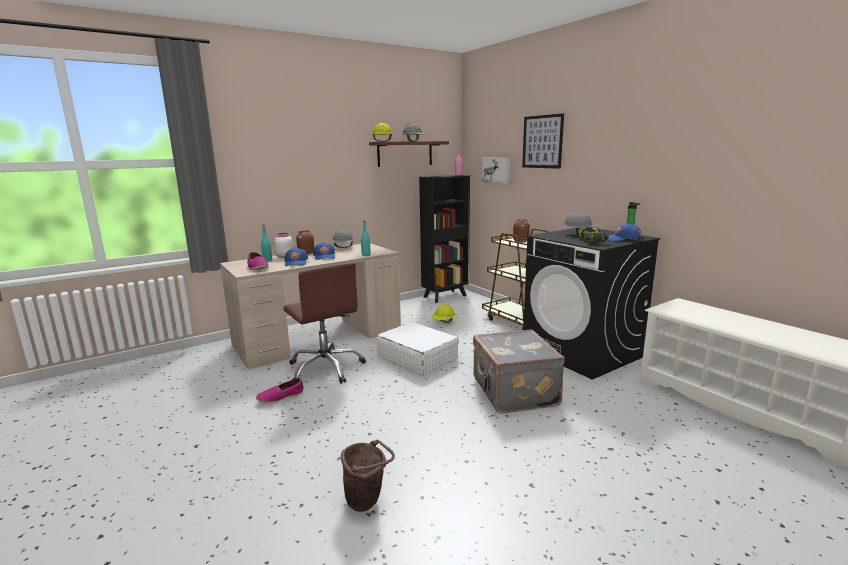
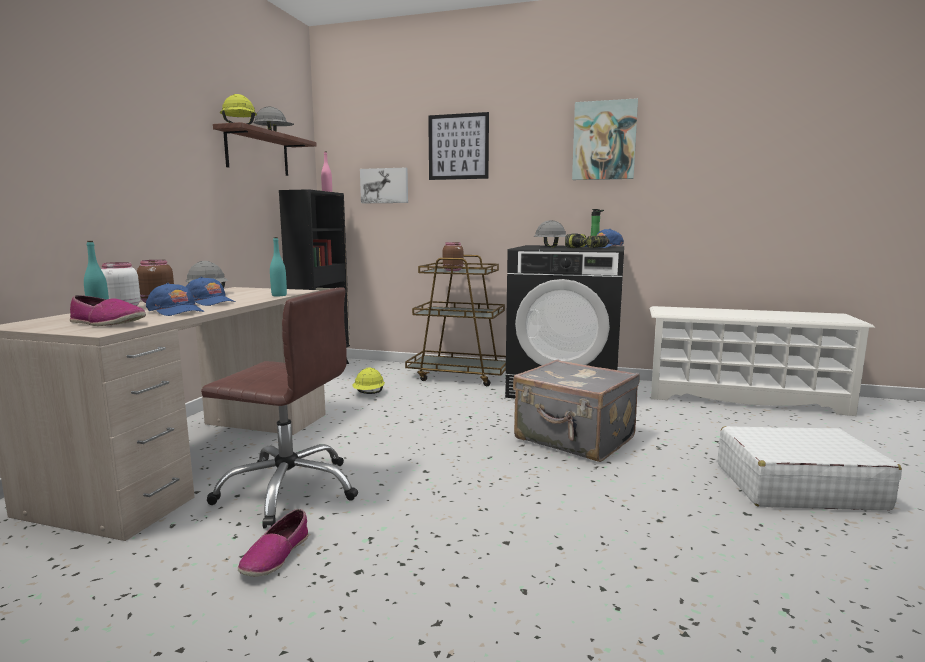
camera: 40 degrees left, 5 degrees down
(368, 502) = (657, 620): brown bucket -> none
(417, 357) = (405, 438): white suitcase -> white suitcase (796, 486)
(651, 138) = (604, 140): none -> picture

